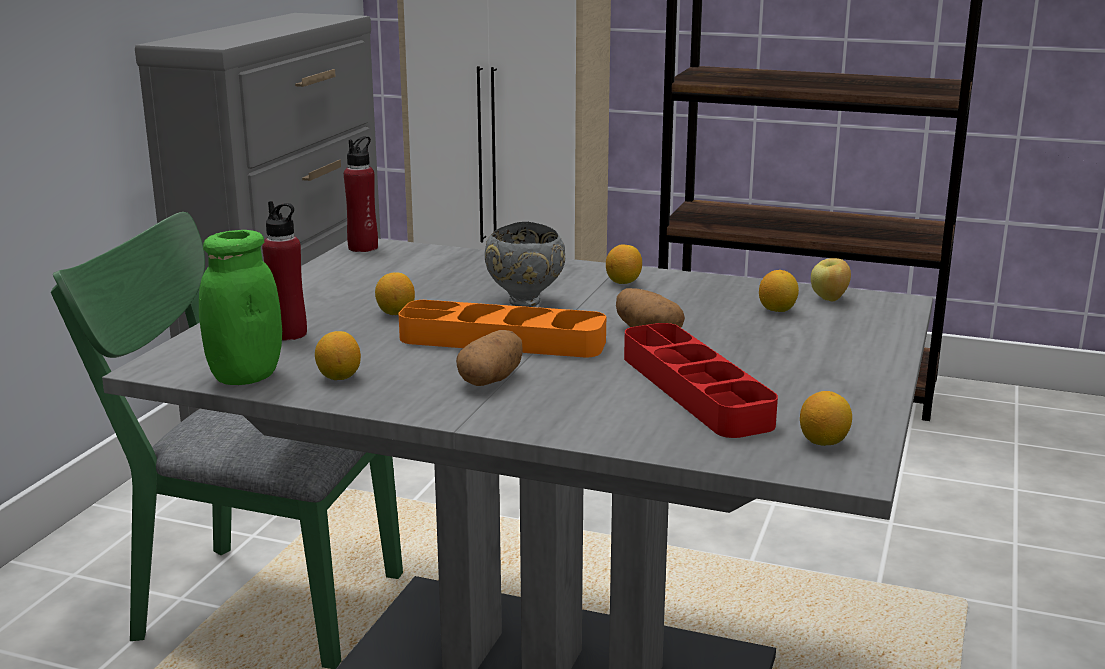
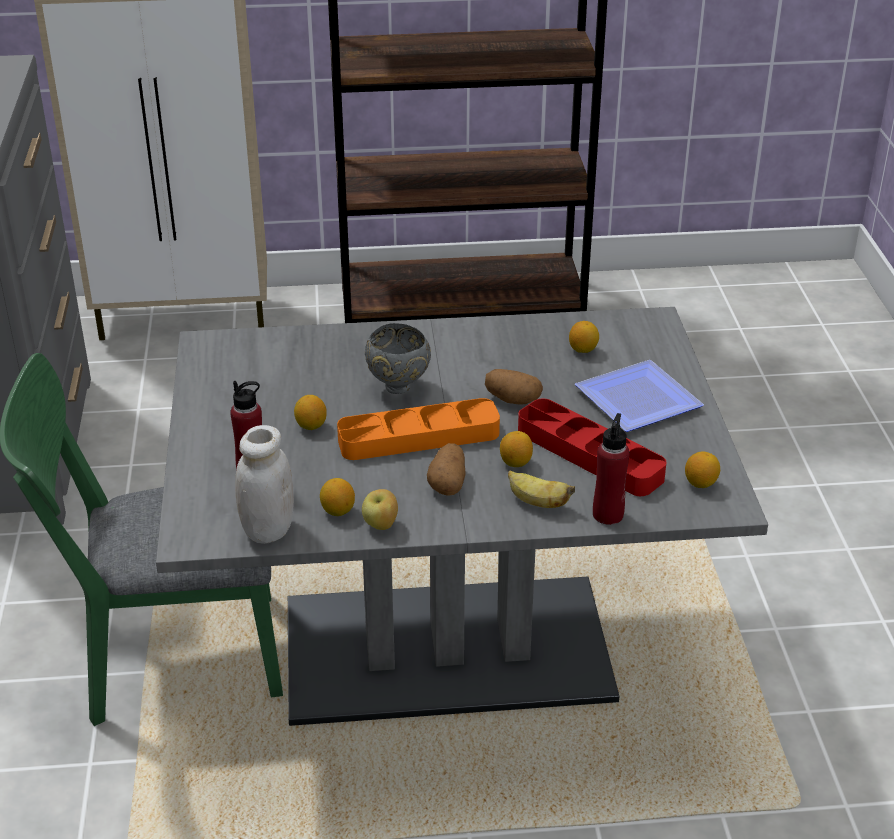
camera: 25 degrees left, 15 degrees up
(245, 376) = (268, 530): green jar -> white jar
(363, 247) = (204, 347): red bottle -> red bottle (608, 514)
(581, 416) = (537, 502): none -> banana
(623, 282) = (450, 342): lemon -> lemon (515, 462)
(811, 356) = (639, 397): none -> plate
(829, 299) = (609, 327): apple -> apple (381, 525)

